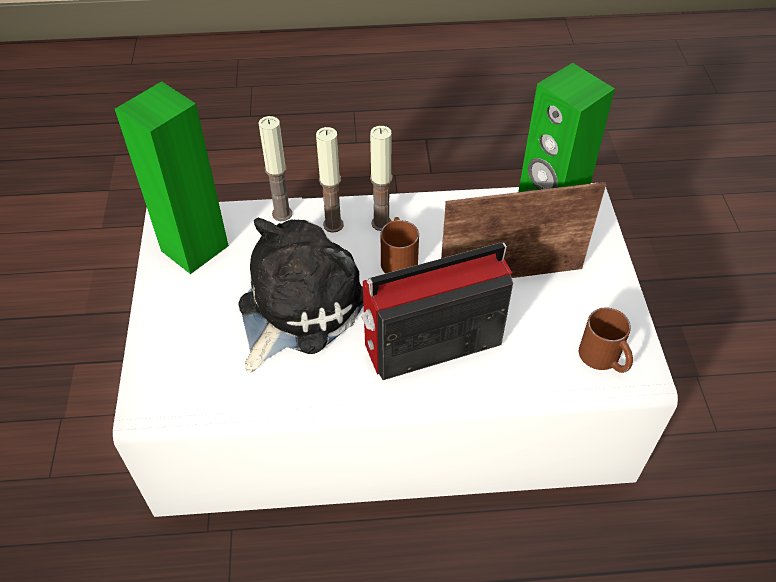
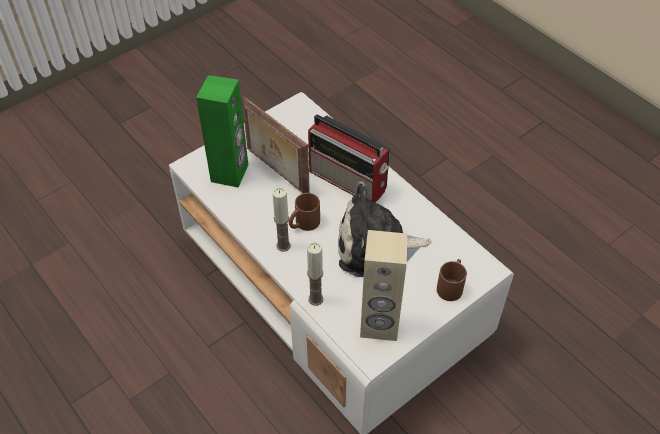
camera: 125 degrees left, 0 degrees up
(194, 248) = (379, 325): green speaker -> beige speaker
(333, 225) = (303, 268): candle -> none
(605, 359) = (302, 119): brown mug -> brown mug (451, 285)

